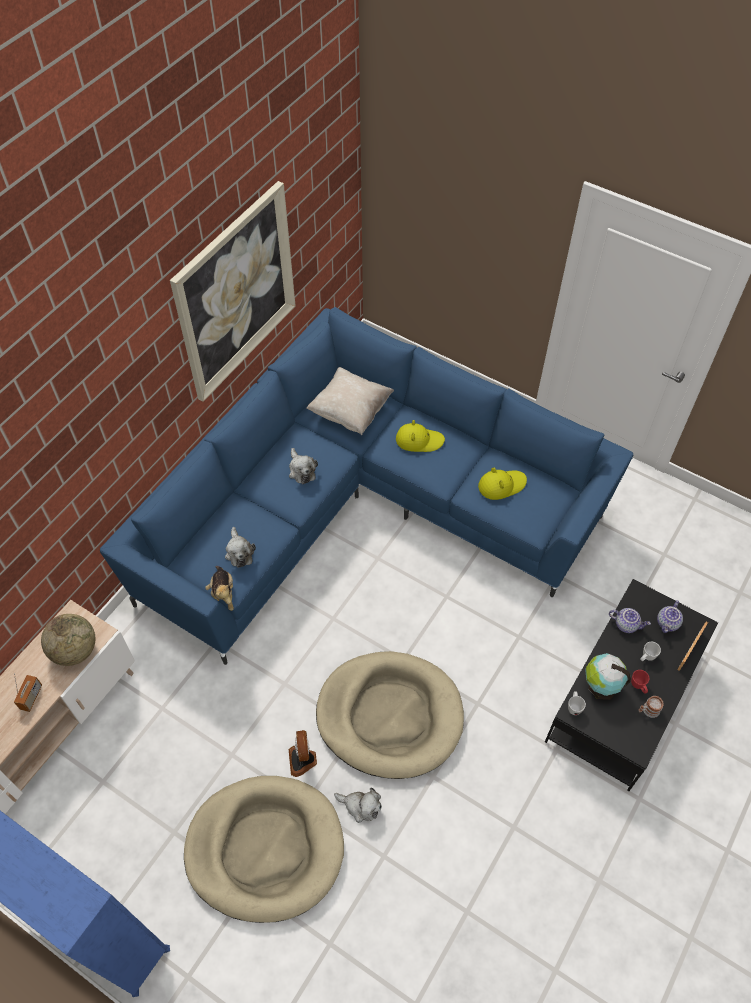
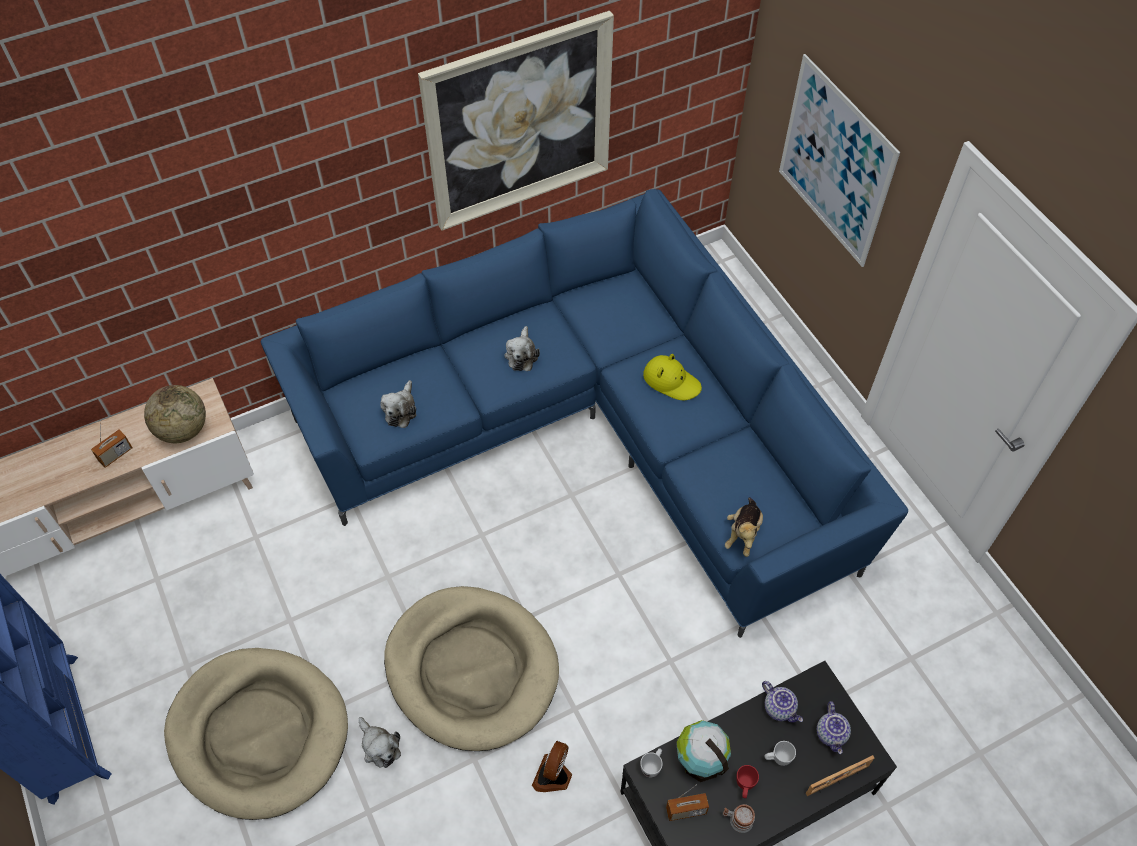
camera: 30 degrees right, 0 degrees up
(223, 594) = (356, 445): plush toy -> plush toy (743, 533)
(303, 760) = (354, 665): fan -> fan (553, 776)
(350, 411) = (617, 315): beige pillow -> none
(465, 235) = (835, 162): none -> picture
(501, 485) = (731, 474): yellow hat -> none
(614, 723) = (686, 811): none -> radio
(668, 623) = (832, 734): teapot -> teapot turned 60 degrees counterclockwise

